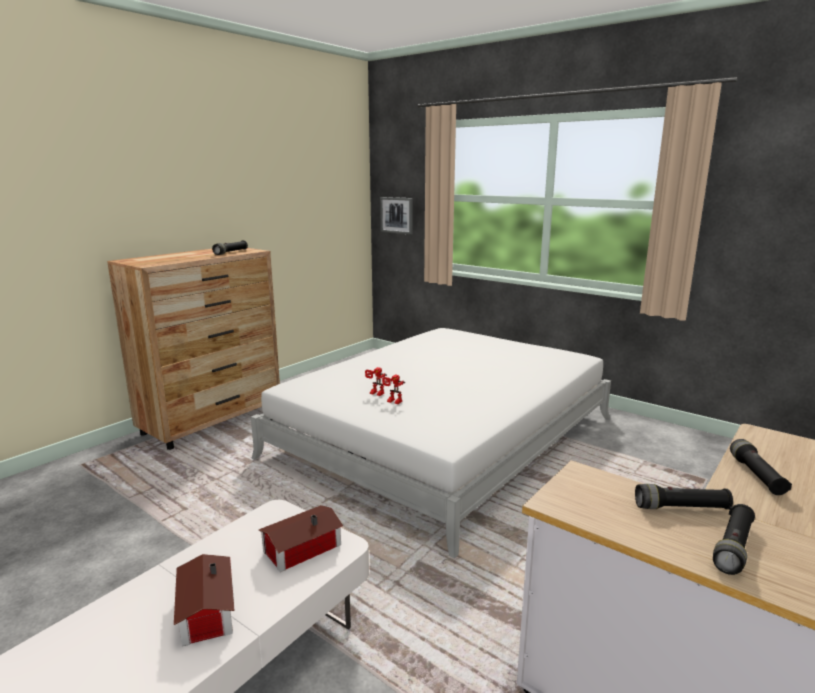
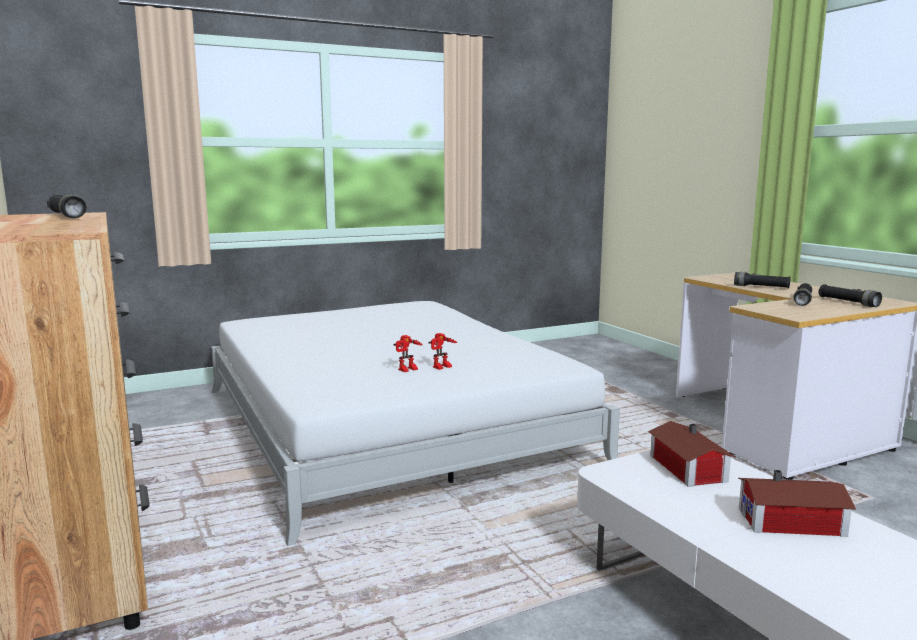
camera: 65 degrees left, 5 degrees down
(397, 215) = (72, 171): picture -> none

